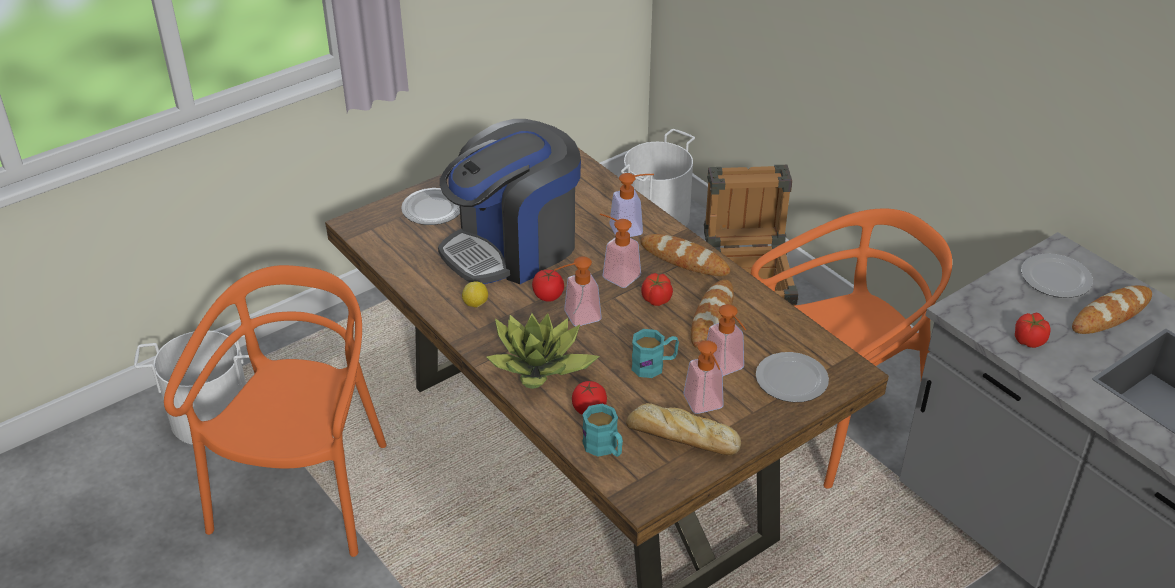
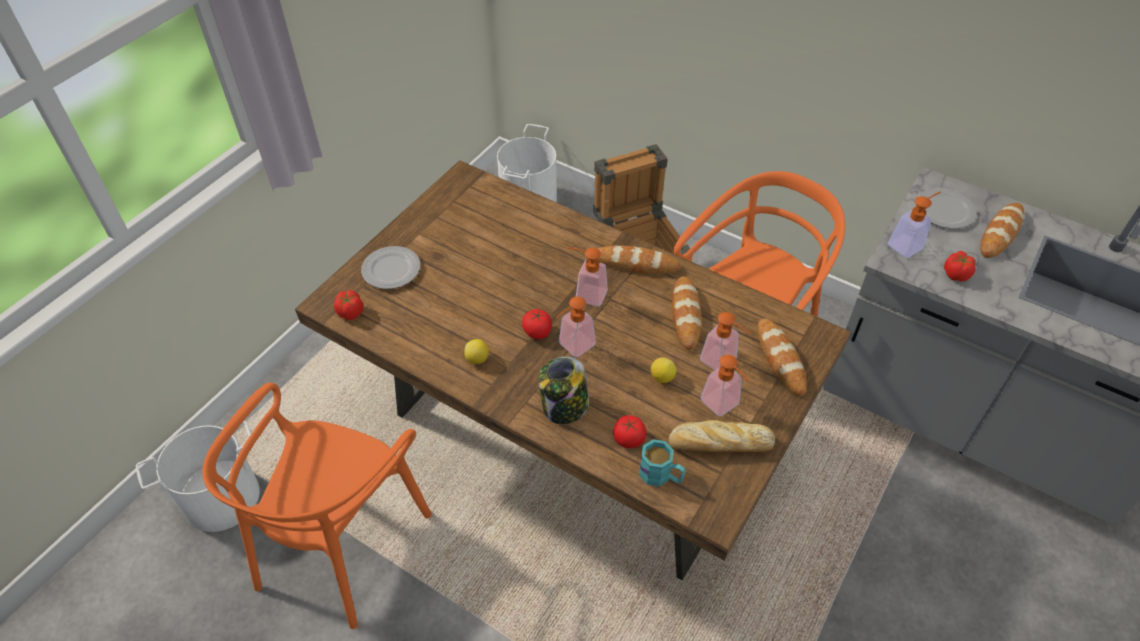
camera: 20 degrees left, 10 degrees up
(305, 491) = (341, 545): orange chair -> orange chair turned 150 degrees counterclockwise
(513, 247) = (483, 290): coffee machine -> none
(539, 366) = (564, 407): potted plant -> jar
(632, 229) = (577, 244): soap dispenser -> soap dispenser (909, 244)
(654, 365) = (662, 377): turquoise mug -> lemon
(656, 299) = (631, 310): tomato -> tomato (350, 312)
(792, 380) = (780, 359): plate -> bread

